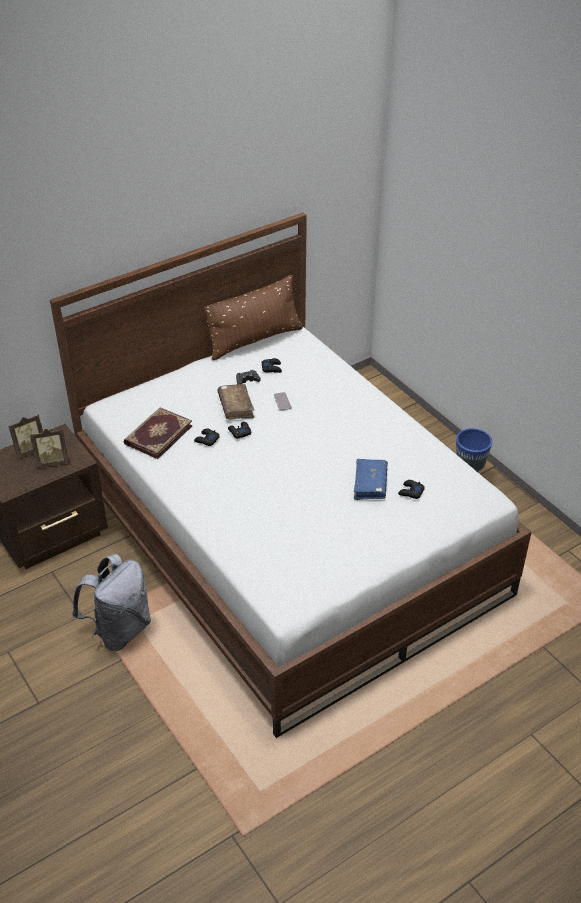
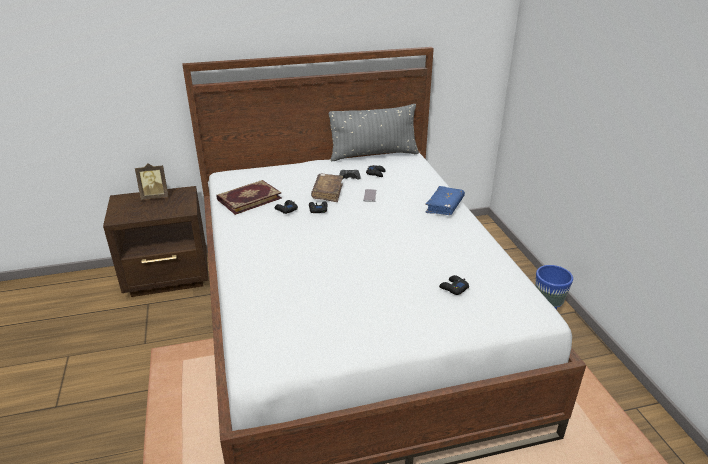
camera: 20 degrees right, 10 degrees down
(52, 462) = (164, 207): picture frame -> none
(119, 630) = (165, 363): grey backpack -> none
(254, 340) = (373, 155): brown pillow -> grey pillow
(370, 484) = (414, 272): blue book -> blue book (444, 206)

